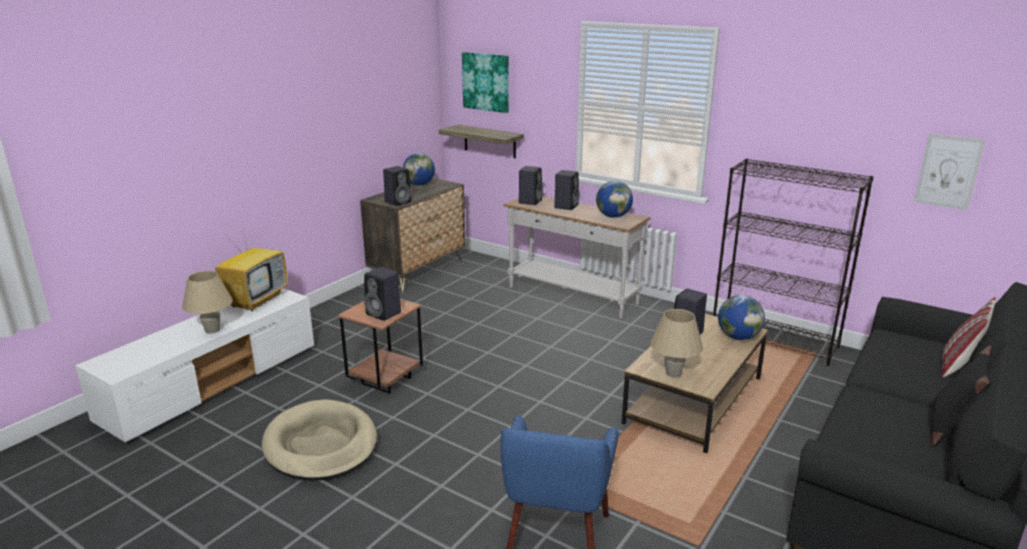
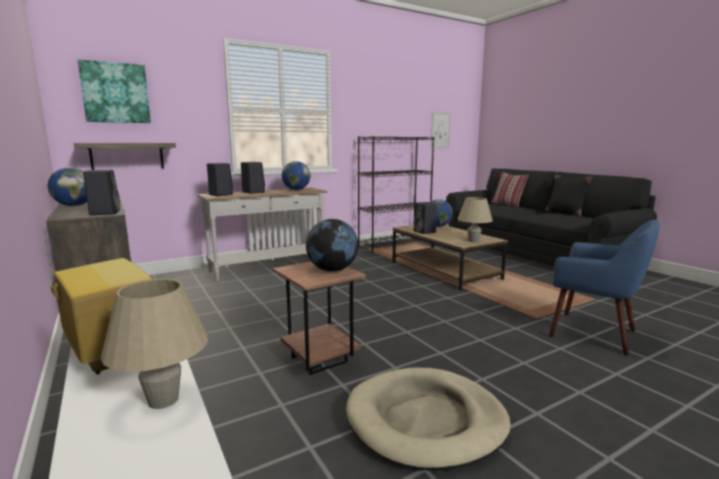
camera: 65 degrees left, 10 degrees down
(384, 314) = (332, 270): black speaker -> globe

